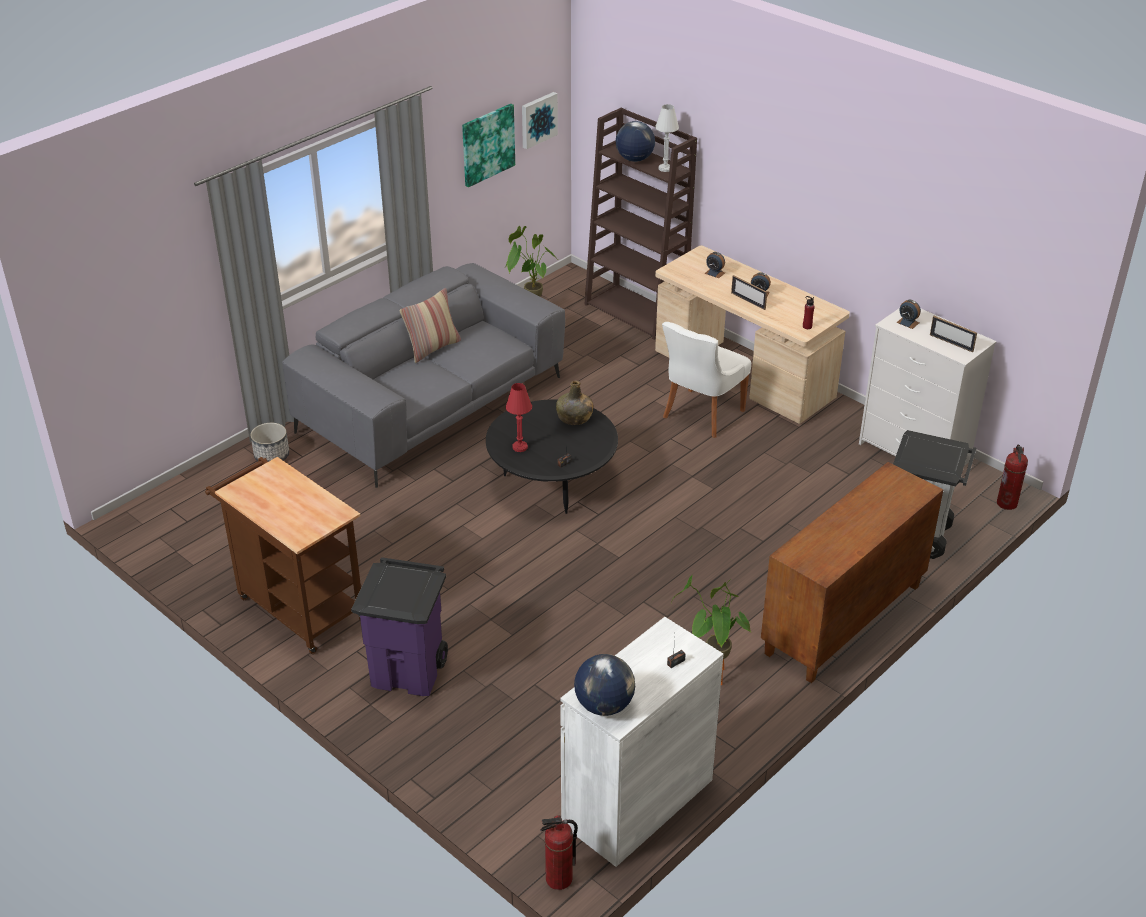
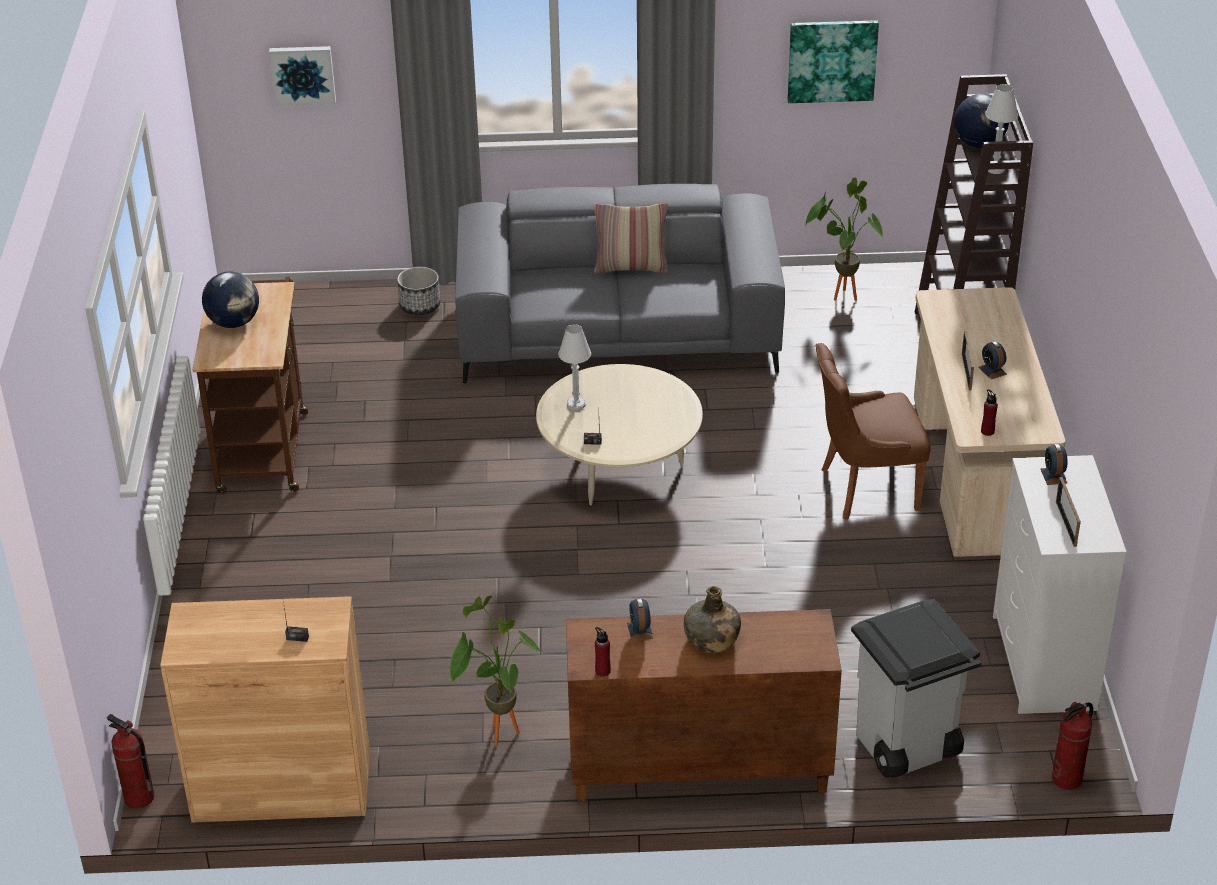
camera: 45 degrees right, 0 degrees up
(409, 671) = (268, 556): purple trash can -> none
(520, 447) = (576, 404): red table lamp -> white table lamp
(538, 119) = (925, 55): picture -> picture (303, 74)
(552, 483) = (620, 469): black coffee table -> beige coffee table
(574, 418) = (667, 405): green bottle -> green bottle (711, 639)
(604, 705) = (191, 631): globe -> globe (234, 322)
(637, 802) = (282, 787): white cabinet -> brown cabinet
(701, 415) = (865, 489): white chair -> brown chair
(714, 273) = (978, 324): alarm clock -> alarm clock (640, 630)
(835, 570) = (602, 671): none -> red bottle

